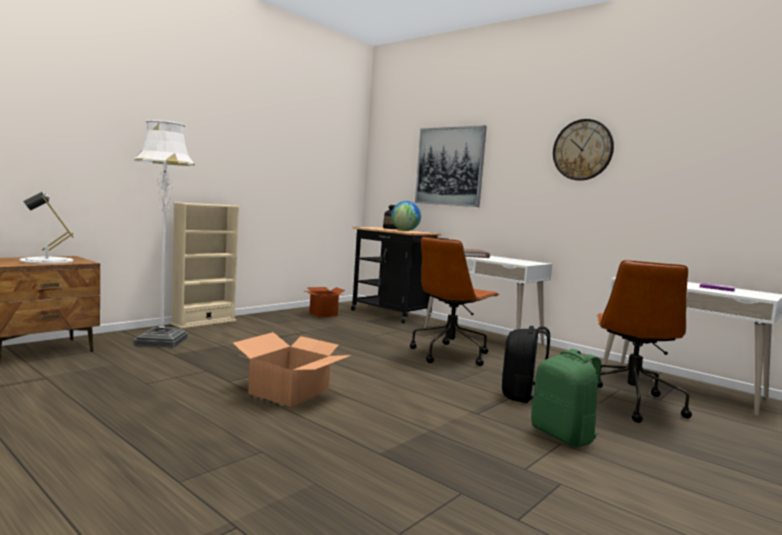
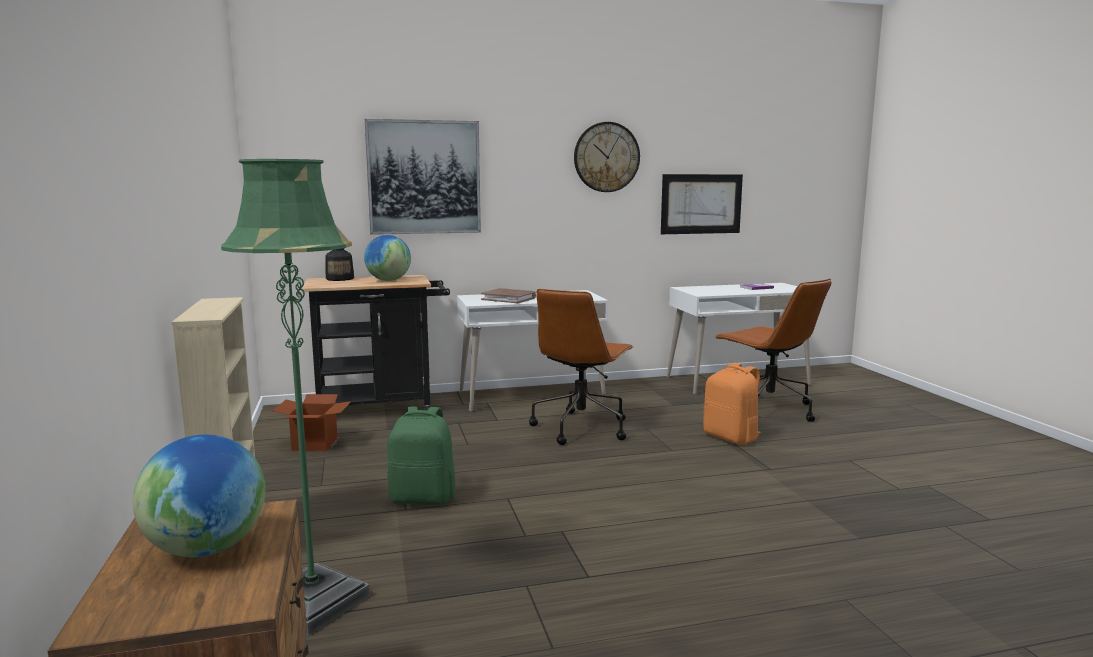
camera: 55 degrees left, 5 degrees up
(46, 260) = (208, 549): white table lamp -> globe
(161, 341) = (313, 602): white floor lamp -> green floor lamp
(290, 391) = (657, 543): cardboard box -> none
(450, 354) = (581, 427): brown office chair -> brown office chair turned 45 degrees clockwise
(522, 396) = (732, 437): black backpack -> orange backpack
(563, 436) = (833, 454): green backpack -> green backpack (423, 498)
(679, 195) = (701, 204): none -> picture

